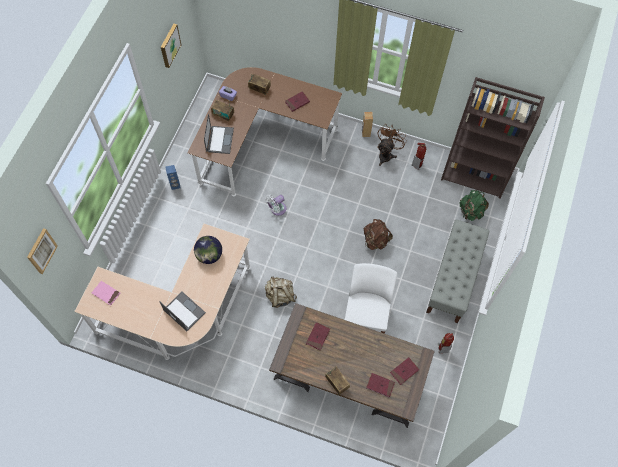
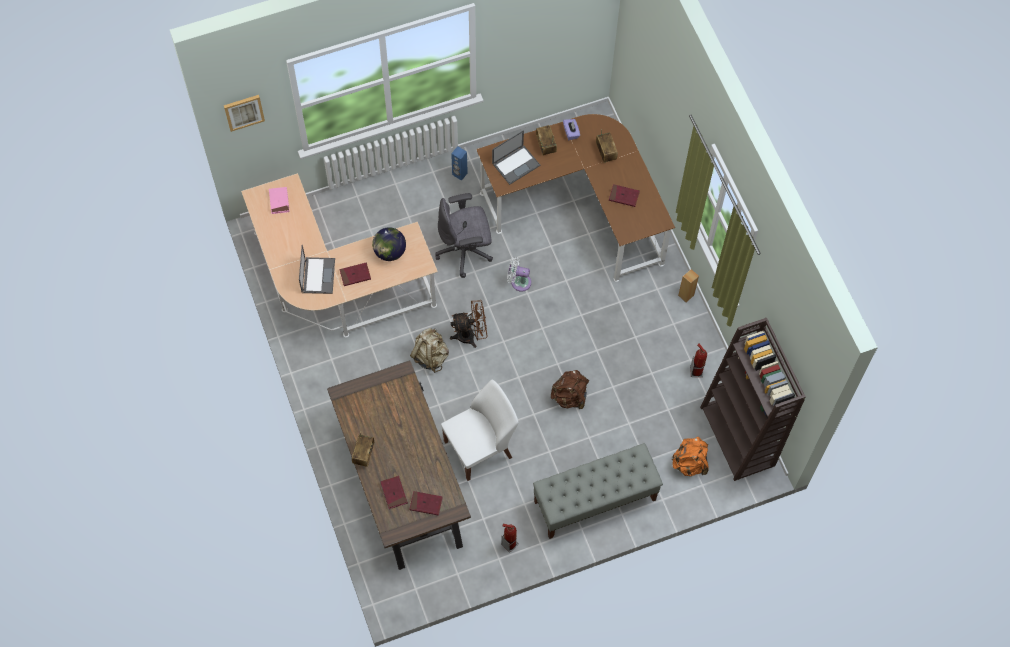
camera: 50 degrees right, 0 degrees up
(169, 45) = (545, 37): picture -> none
(229, 222) = (465, 251): none -> grey office chair
(318, 336) = (394, 404): red book -> red book (355, 275)
(386, 154) = (680, 333): brown fan -> brown fan (471, 335)
(470, 211) = (690, 463): green backpack -> orange backpack

